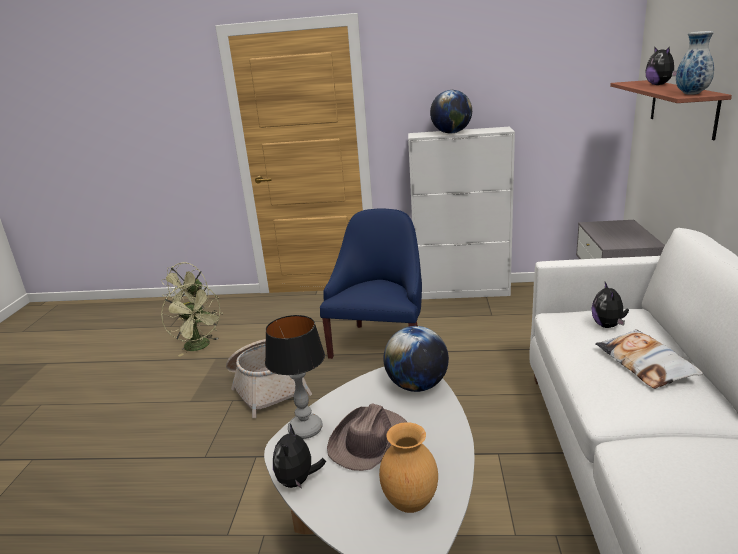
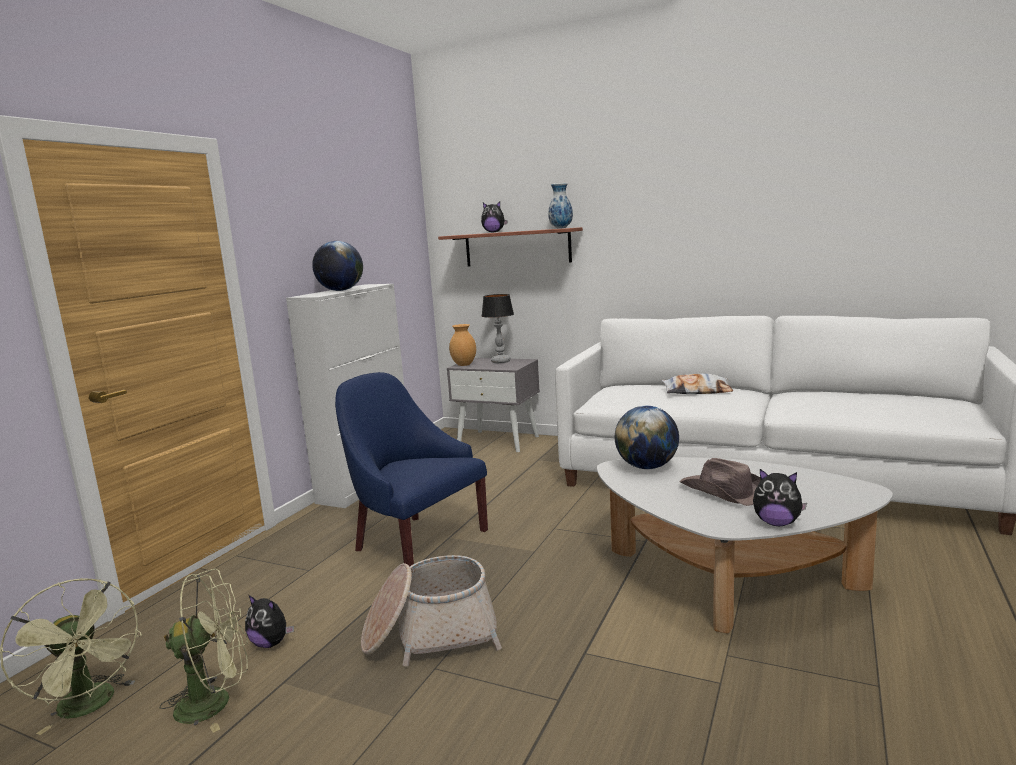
camera: 70 degrees left, 10 degrees down
(306, 428) = (693, 516): table lamp -> table lamp (500, 361)
(410, 502) = (811, 485): brown vase -> brown vase (463, 365)
(608, 326) = (632, 392): plush toy -> plush toy (271, 643)

